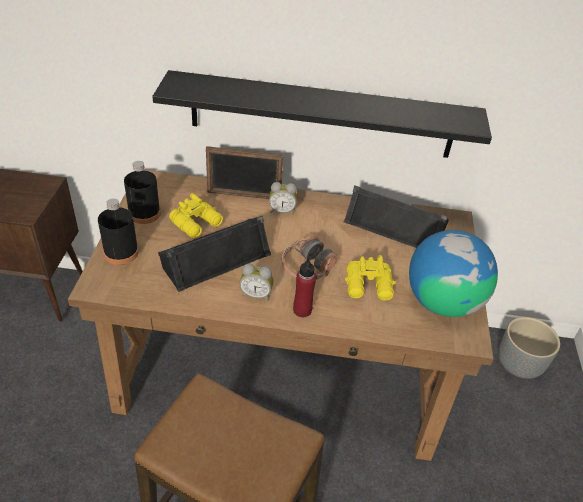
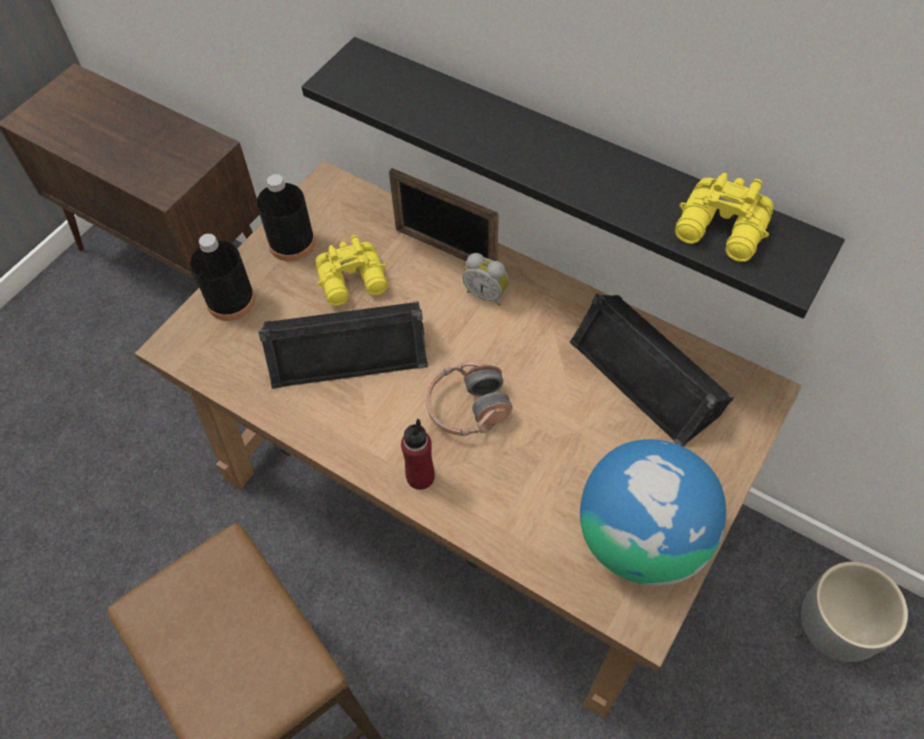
camera: 30 degrees right, 15 degrees up
(256, 294) = (371, 428): alarm clock -> none
(369, 287) = (541, 471): yellow binoculars -> yellow binoculars (722, 231)

